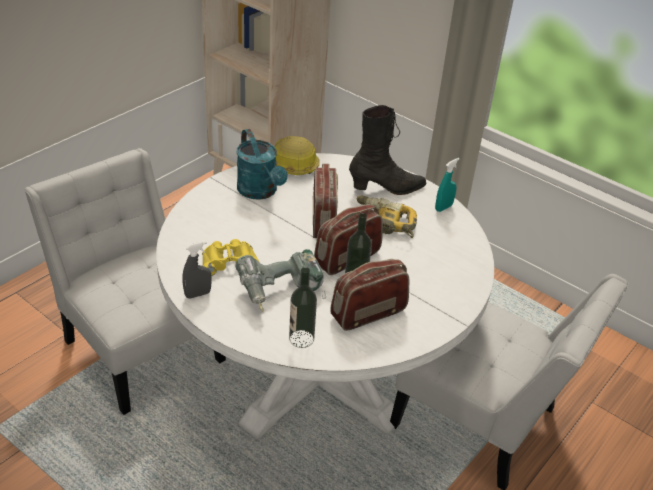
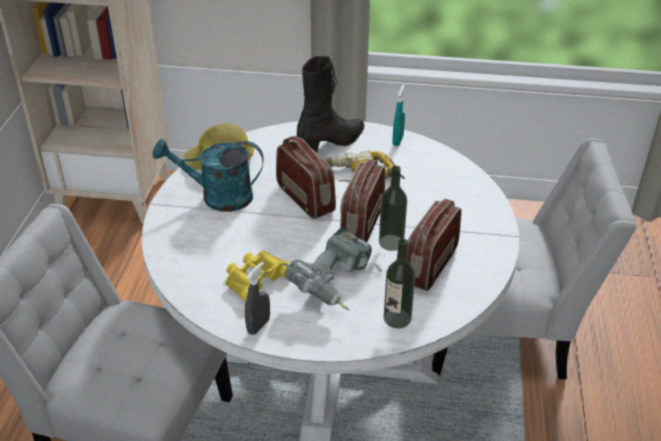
camera: 30 degrees left, 0 degrees up
(260, 192) = (217, 197): turquoise watering can -> turquoise watering can turned 150 degrees clockwise

